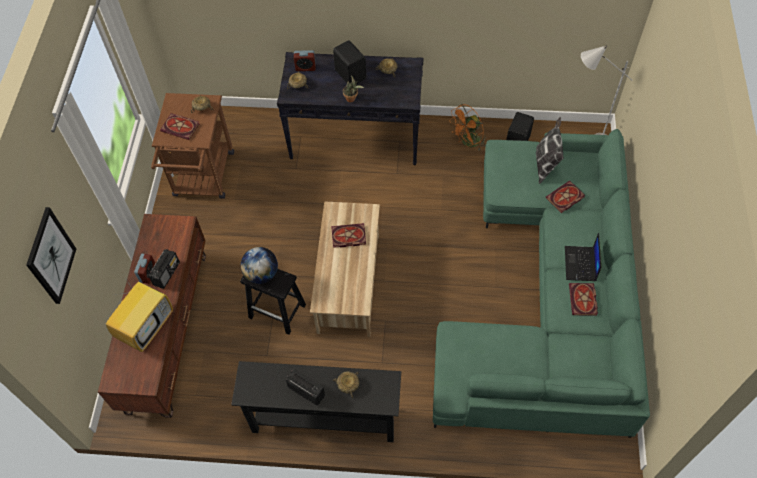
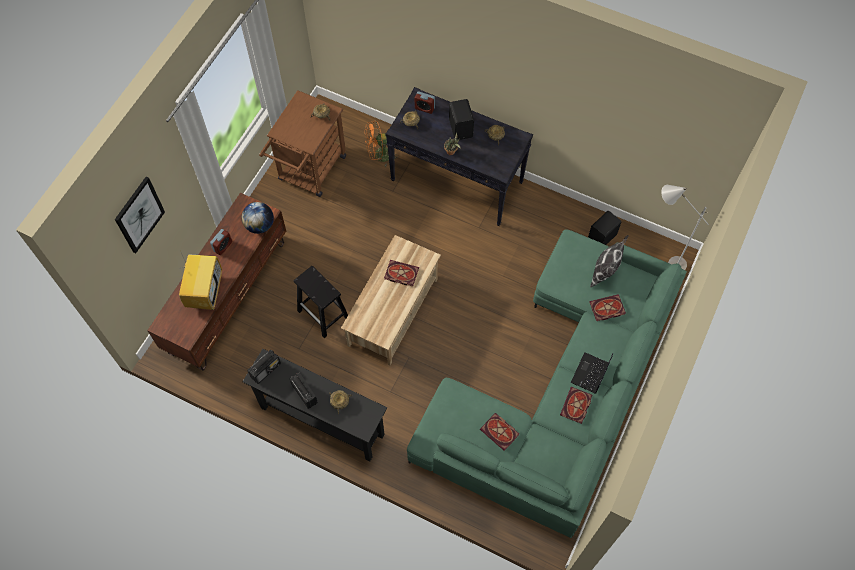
camera: 20 degrees right, 5 degrees up
(146, 326) = (204, 290): television -> television turned 45 degrees counterclockwise
(167, 273) = (237, 252): radio -> radio (266, 370)
(181, 127) = (297, 127): book -> book (500, 432)
(261, 274) = (313, 281): globe -> globe (260, 225)
(468, 143) = (556, 221): orange fan -> orange fan (379, 156)

